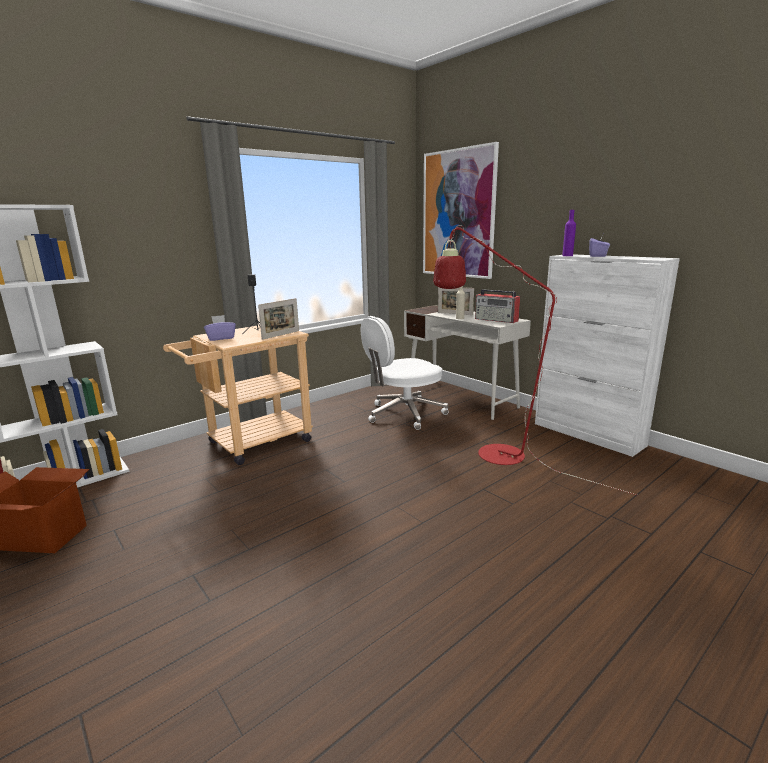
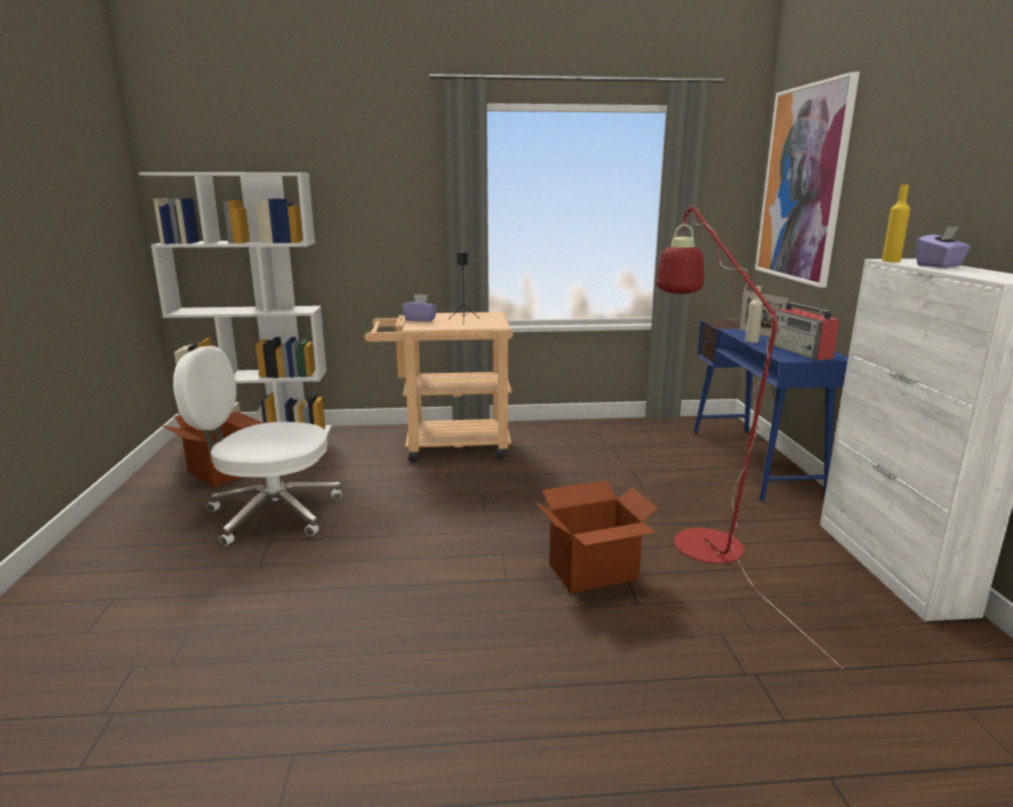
camera: 35 degrees right, 0 degrees up
(281, 335) = (480, 325): picture frame -> none
(404, 414) = (647, 460): white office chair -> white office chair (271, 513)
(461, 398) = (753, 462): white desk -> blue desk
(466, 495) = (594, 572): none -> cardboard box
(567, 255) = (891, 261): purple bottle -> yellow bottle

